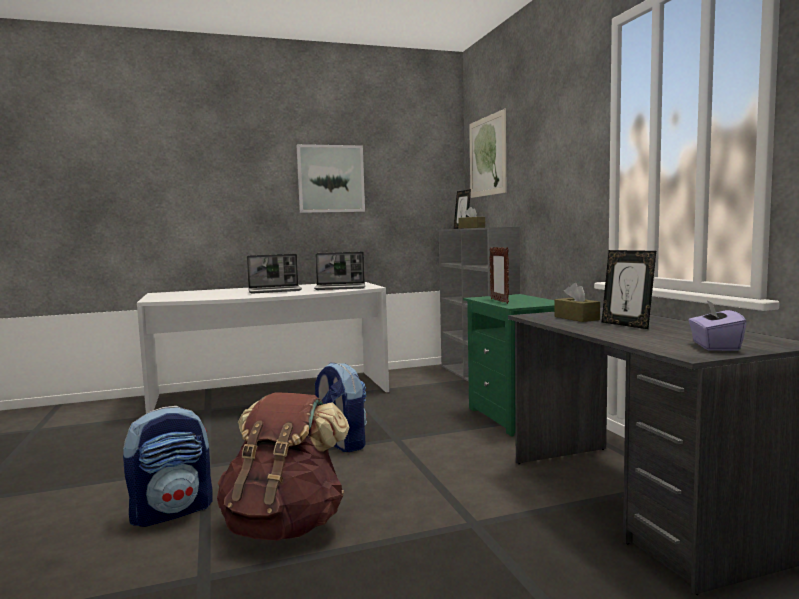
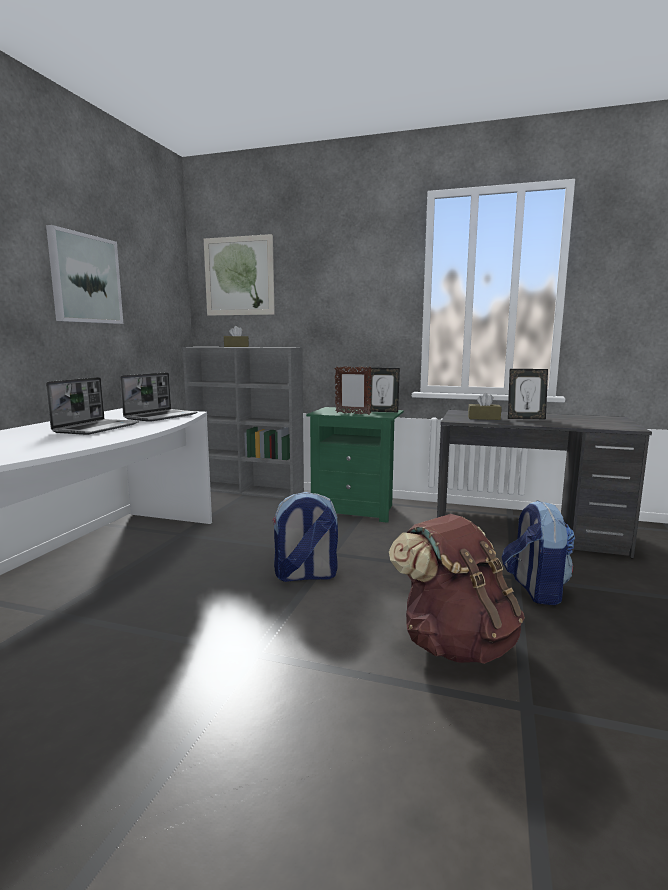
camera: 55 degrees left, 5 degrees up
(172, 511) = (359, 699): backpack -> backpack (535, 589)
(462, 228) = (209, 346): picture frame -> picture frame (382, 411)
(714, 346) = (611, 423): purple tissue box -> none

